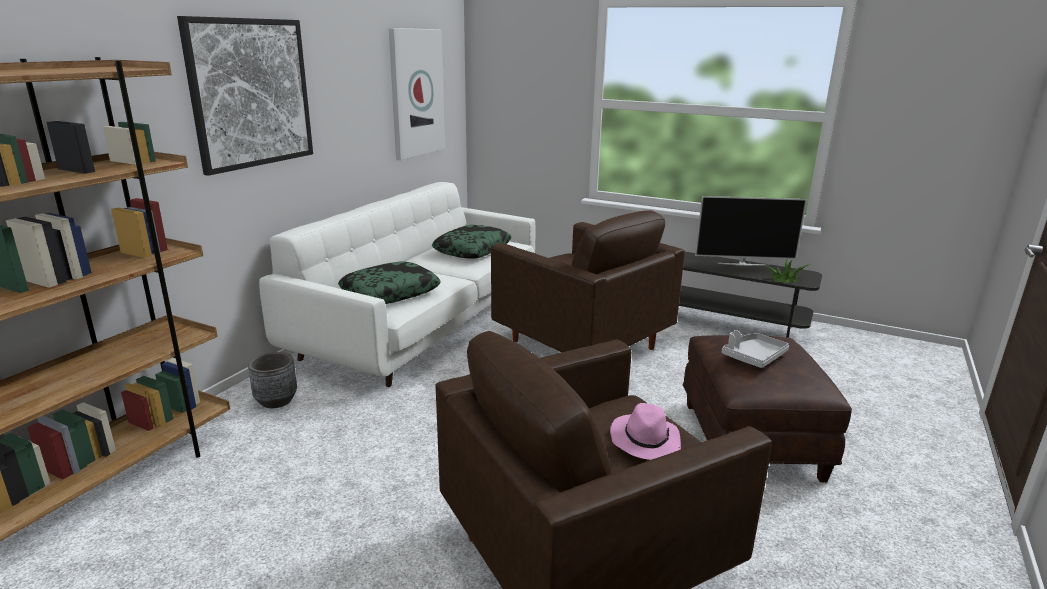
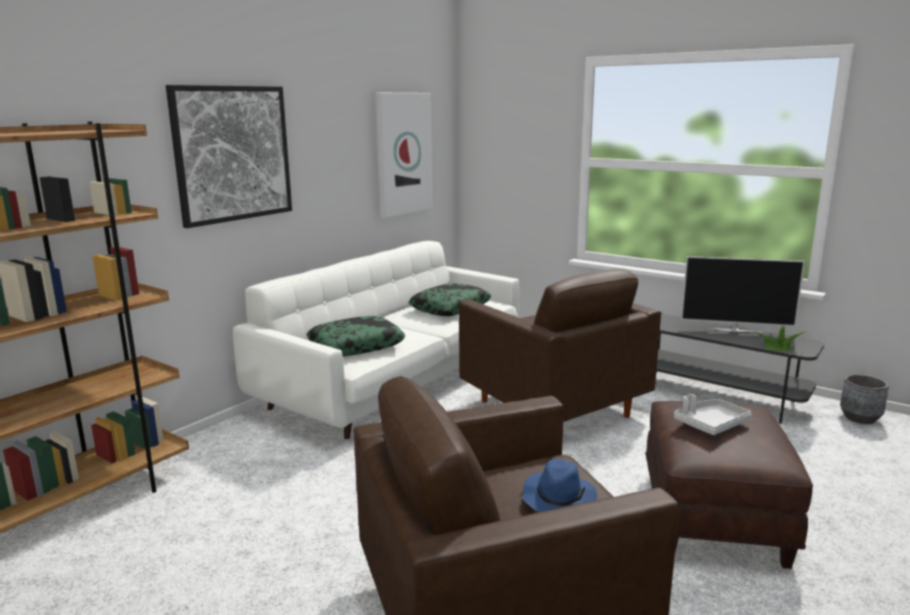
camera: 10 degrees right, 5 degrees down
(276, 401) = (238, 445): grey planter -> grey planter (860, 418)
(644, 440) = (558, 499): pink hat -> blue hat

